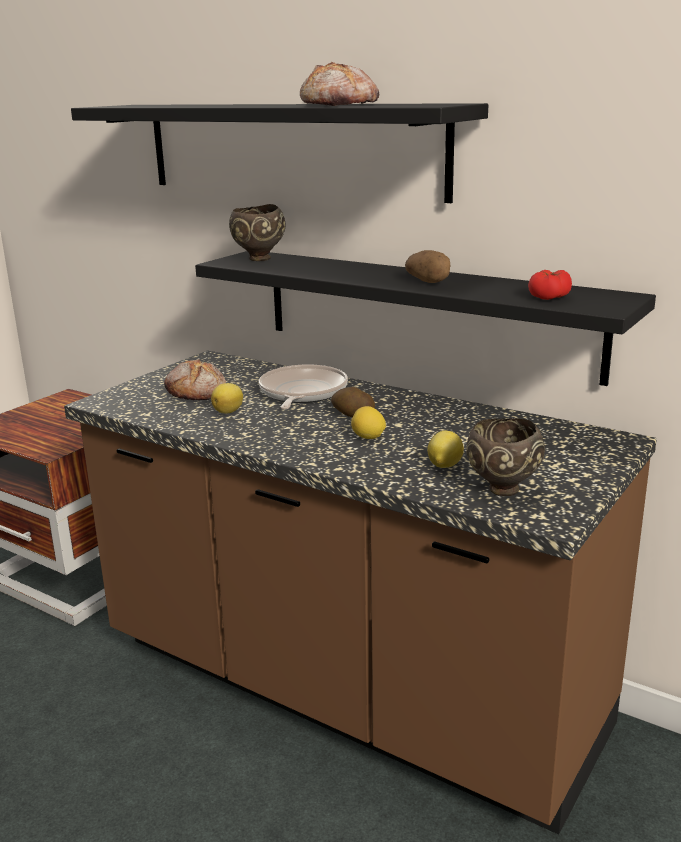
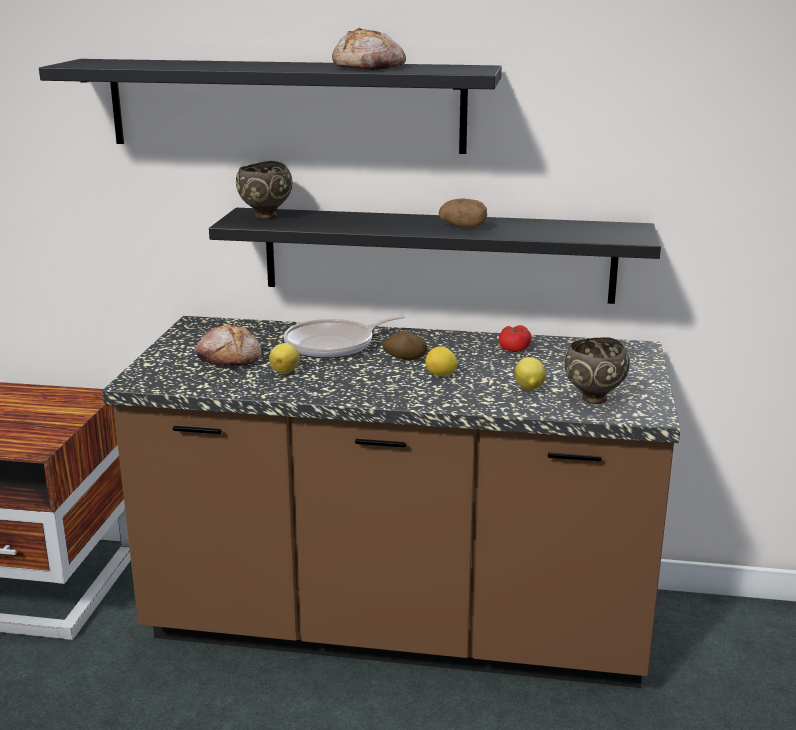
camera: 25 degrees left, 0 degrees up
(302, 393) = (334, 345): frying pan -> frying pan turned 105 degrees counterclockwise
(549, 297) = (581, 232): tomato -> tomato (514, 348)

